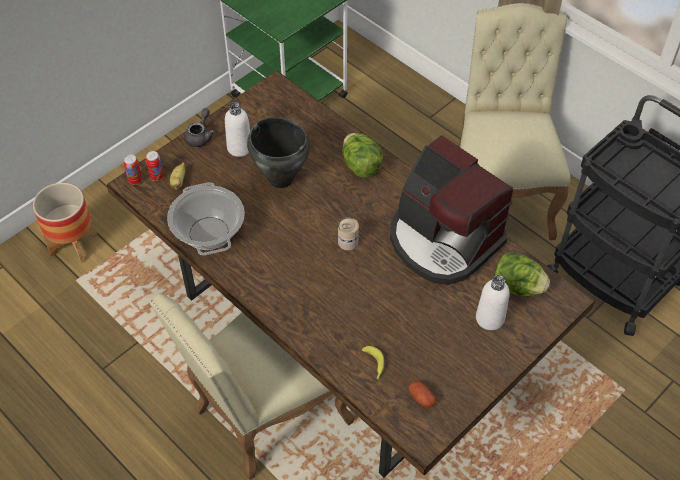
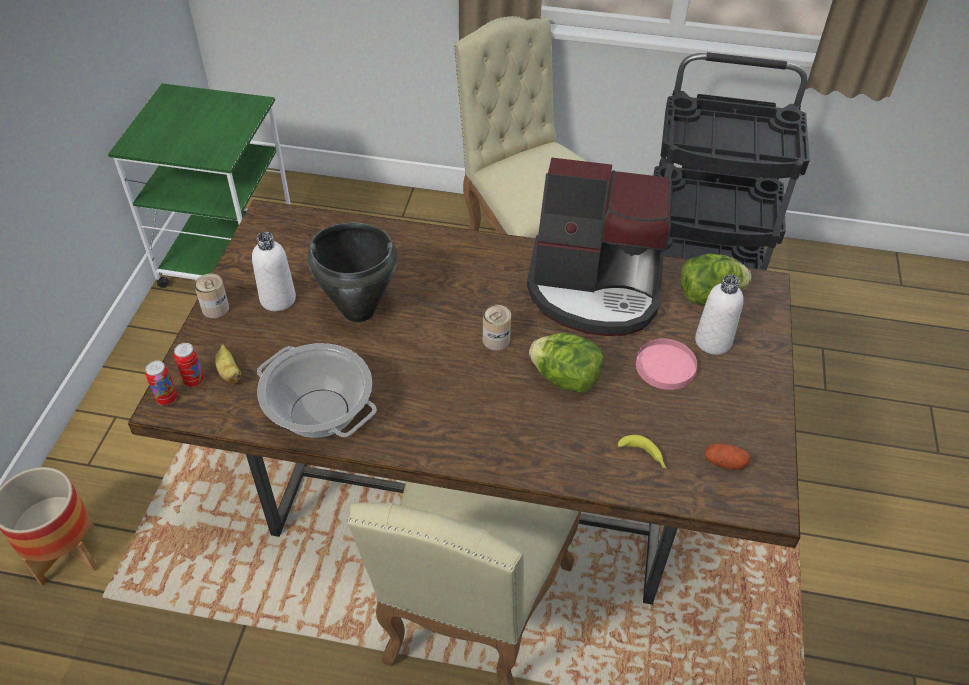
camera: 35 degrees left, 5 degrees down
(200, 136) = (215, 308): grey teapot -> can
(361, 166) = (440, 255): lettuce -> lettuce (565, 379)
(441, 317) = (665, 366): none -> pink plate

